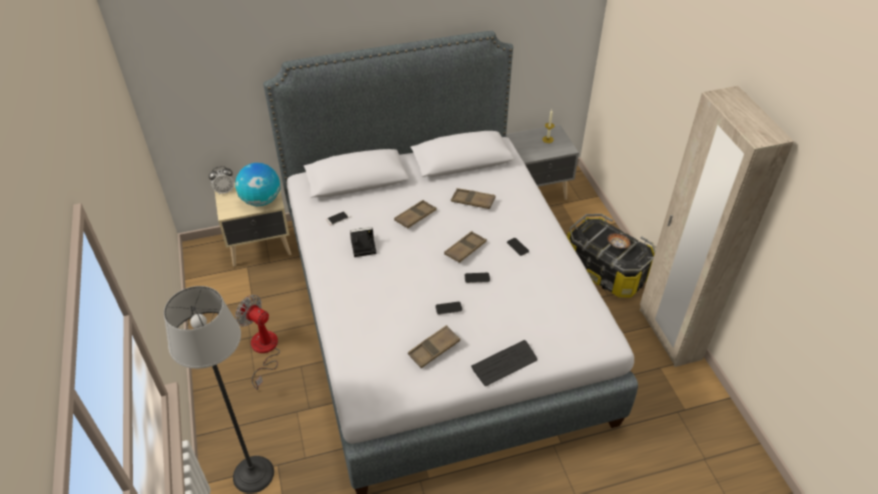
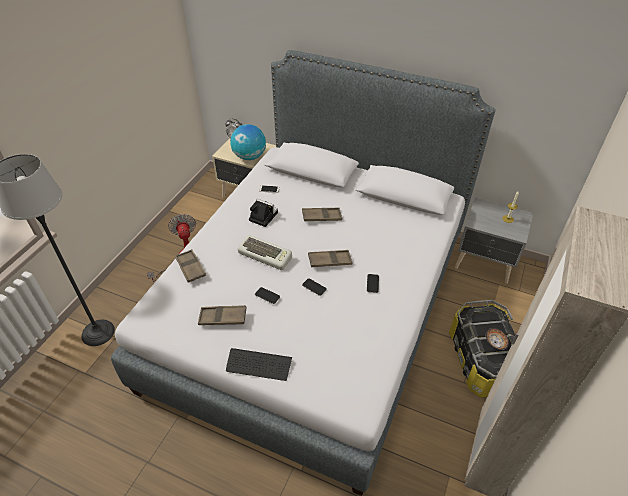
camera: 40 degrees right, 0 degrees up
(407, 276) = (266, 255): none -> keyboard
(472, 201) = (377, 229): brown tray -> brown tray (190, 268)

